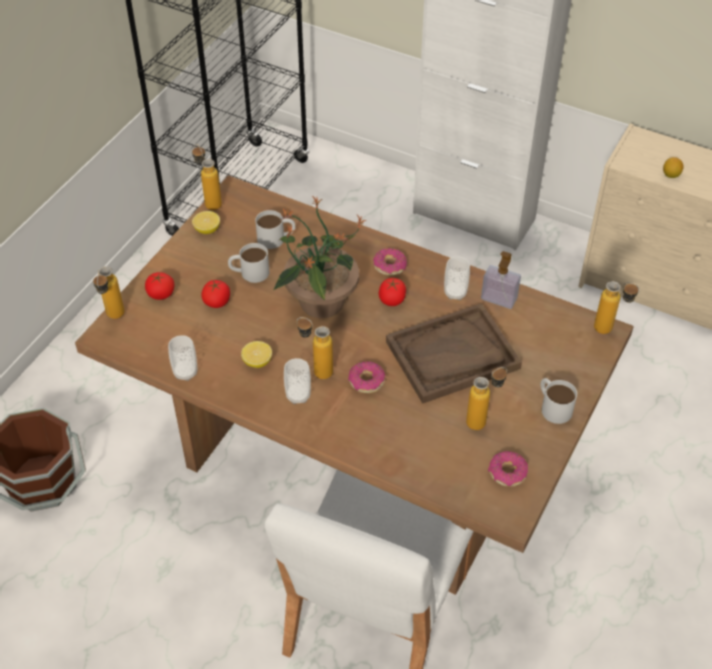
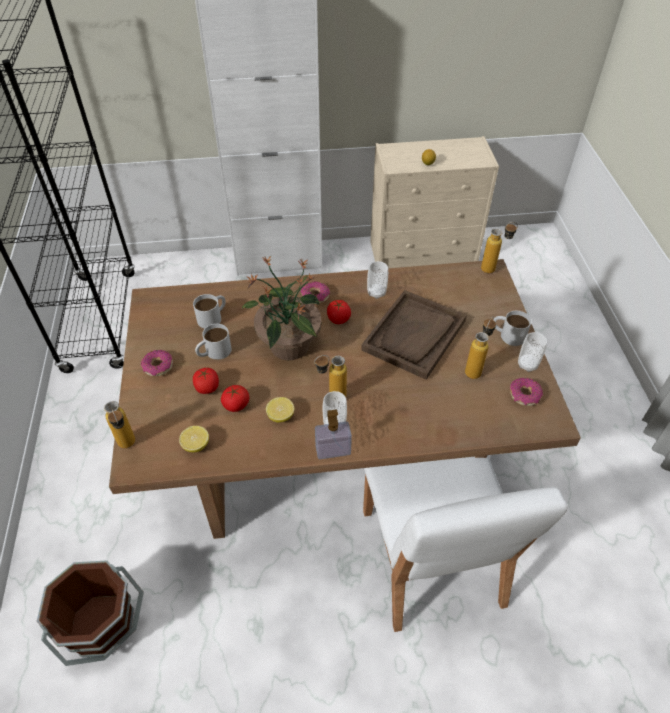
camera: 35 degrees left, 0 degrees up
(161, 294) = (154, 405): tomato -> tomato (236, 405)
(185, 372) = (230, 456): cup -> cup (527, 364)
(207, 230) = (151, 337): lemon -> lemon (196, 445)
(209, 201) = (134, 315): bottle -> none
(366, 381) = (373, 385): donut -> donut (158, 367)
(499, 298) = (408, 282): soap dispenser -> soap dispenser (333, 450)

